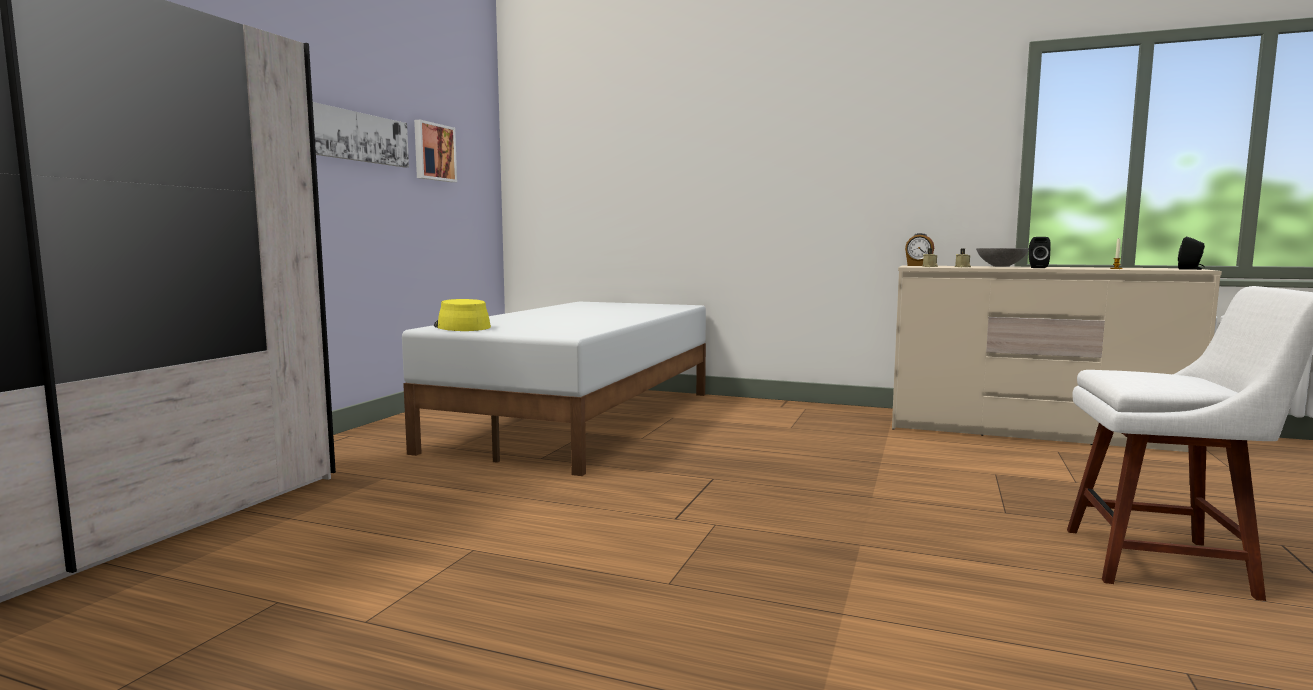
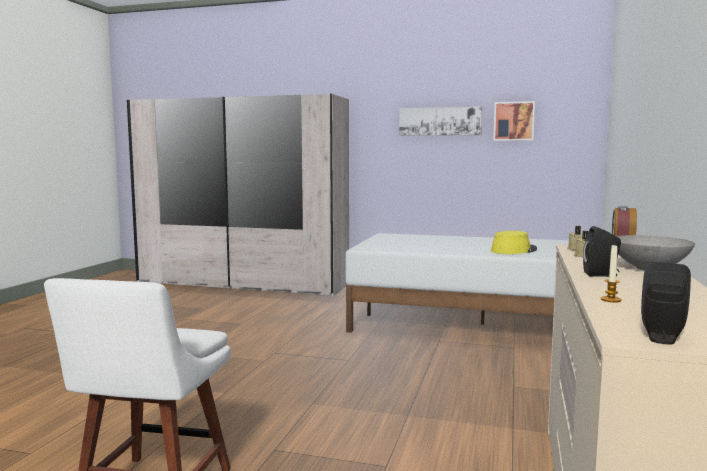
camera: 85 degrees right, 0 degrees up
(461, 327) = (393, 236): yellow hat -> yellow hat (513, 250)

